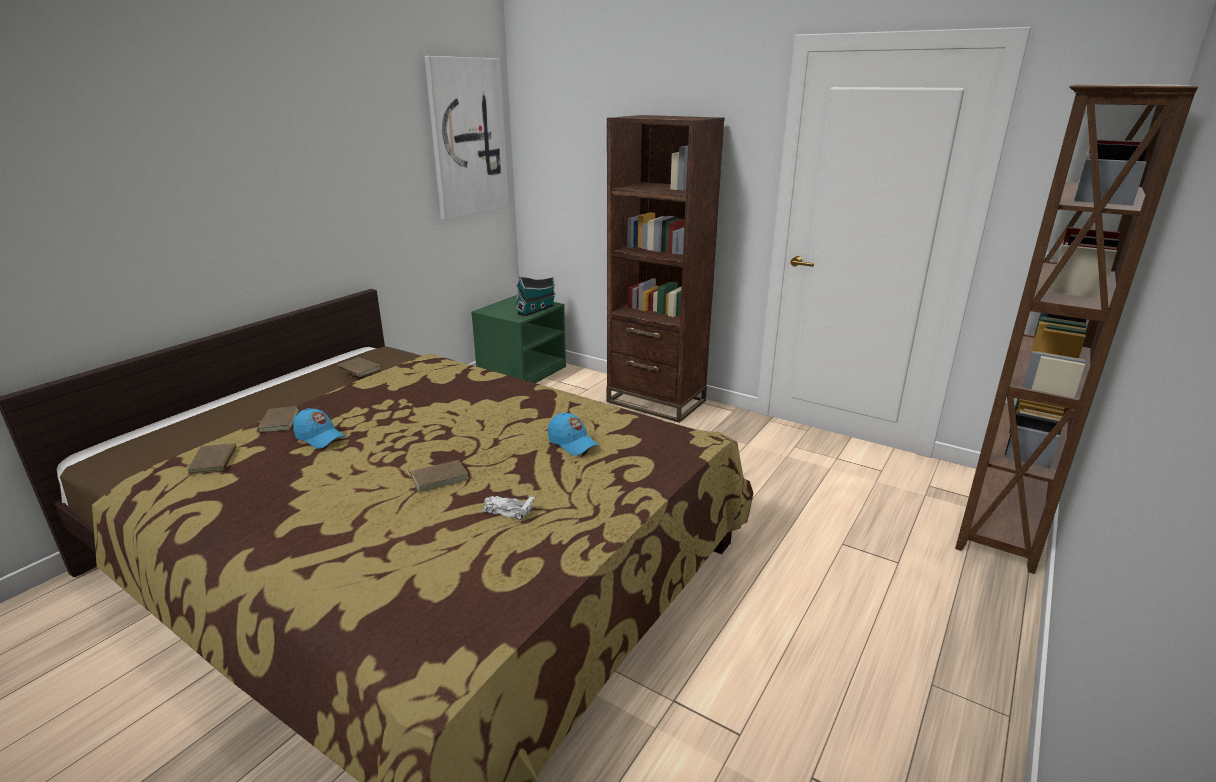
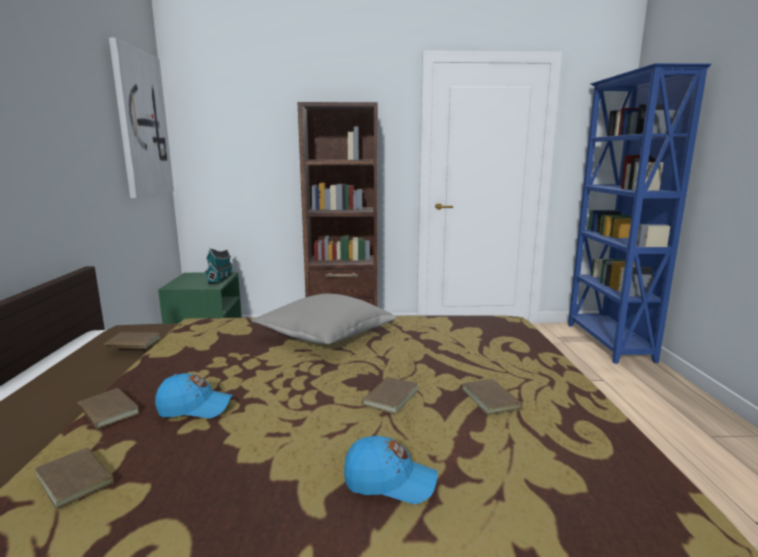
camera: 35 degrees left, 10 degrees down
(492, 404) = (325, 335): none -> grey pillow
(507, 511) = (492, 399): white toy car -> brown book
(572, 443) = (442, 342): blue cap -> blue cap (390, 482)
(1000, 519) = (608, 342): brown bookcase -> blue bookcase

